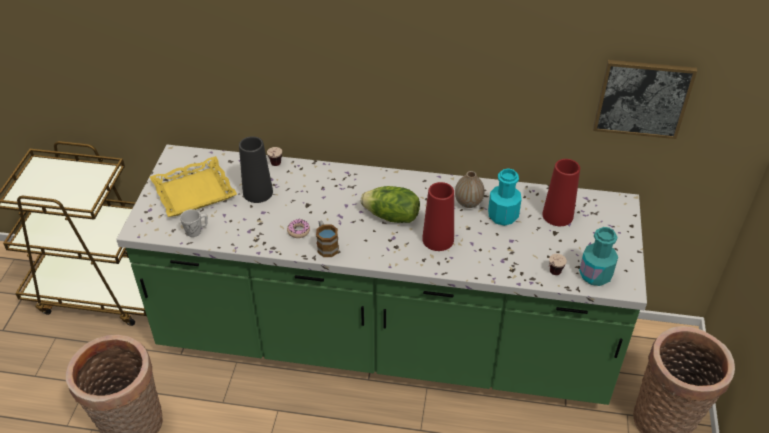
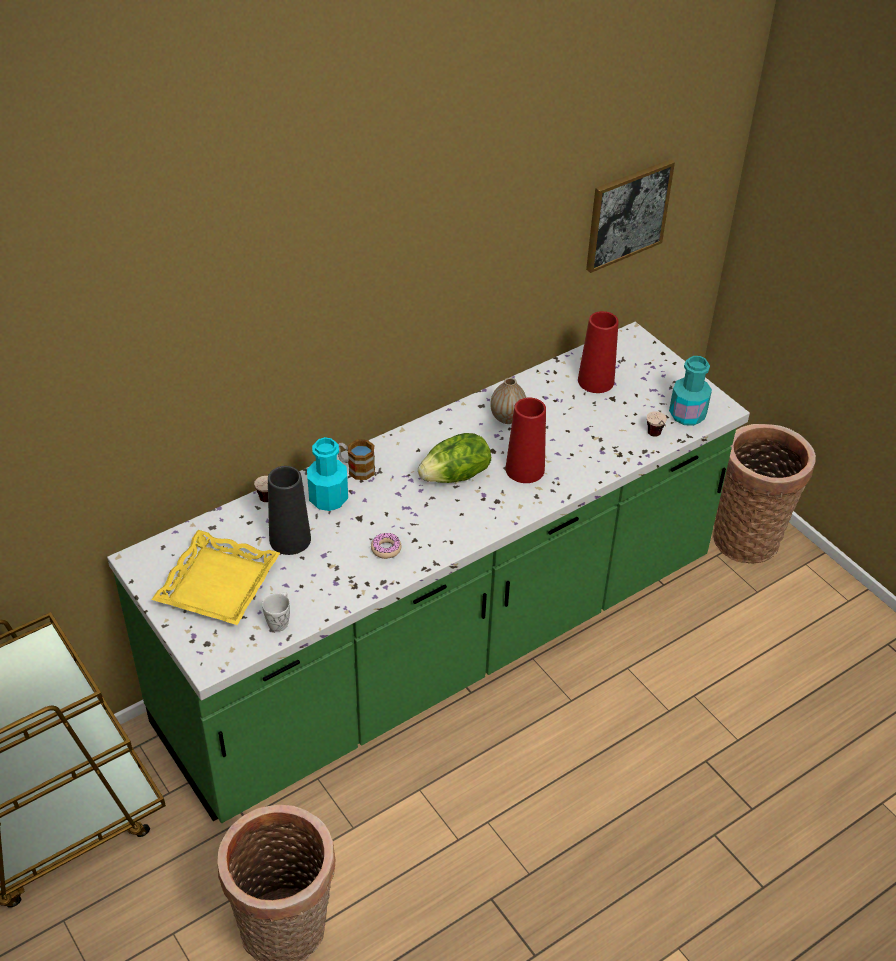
camera: 45 degrees left, 0 degrees up
(326, 246) = (432, 544): mug -> mug (356, 468)
(503, 216) = (552, 411): turquoise bottle -> turquoise bottle (328, 498)

